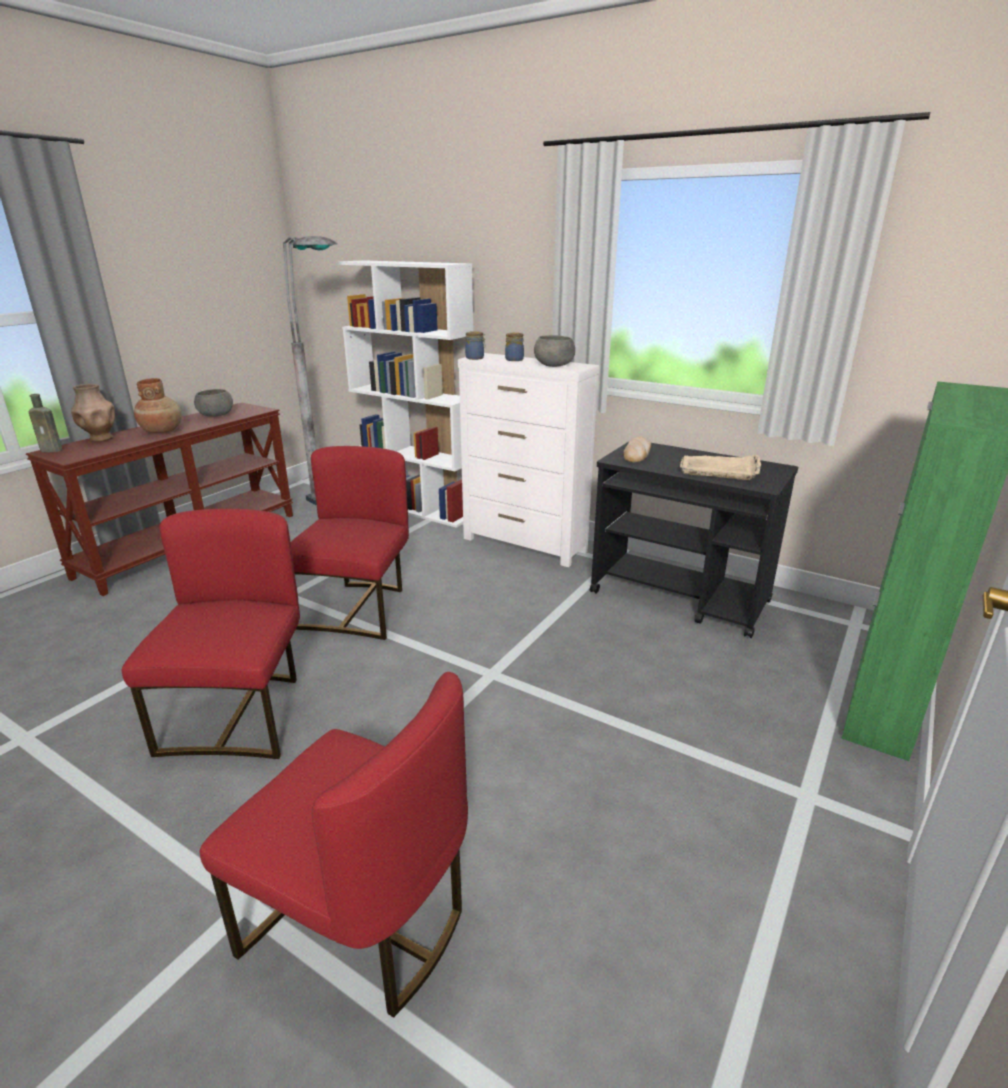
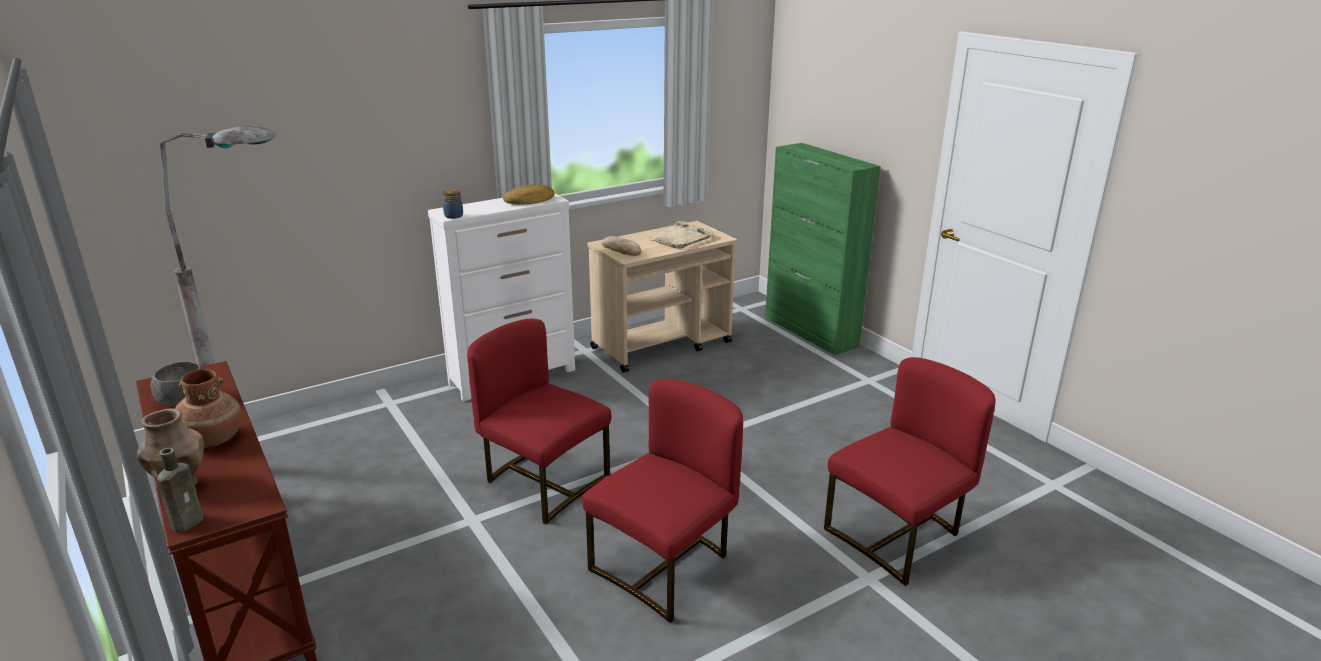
camera: 65 degrees left, 0 degrees up
(240, 715) = (665, 567): red chair -> red chair turned 105 degrees clockwise
(418, 508) = (355, 409): white bookcase -> none
(514, 359) = (484, 206): jar -> none
(554, 365) = (530, 200): grey bowl -> bread
(680, 597) = (662, 345): black cart -> beige cart

